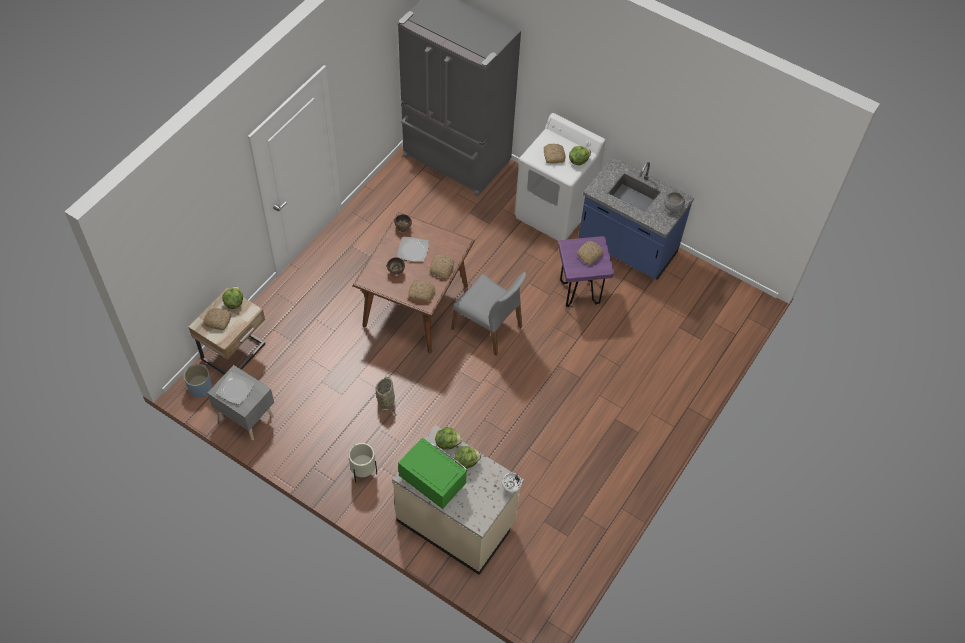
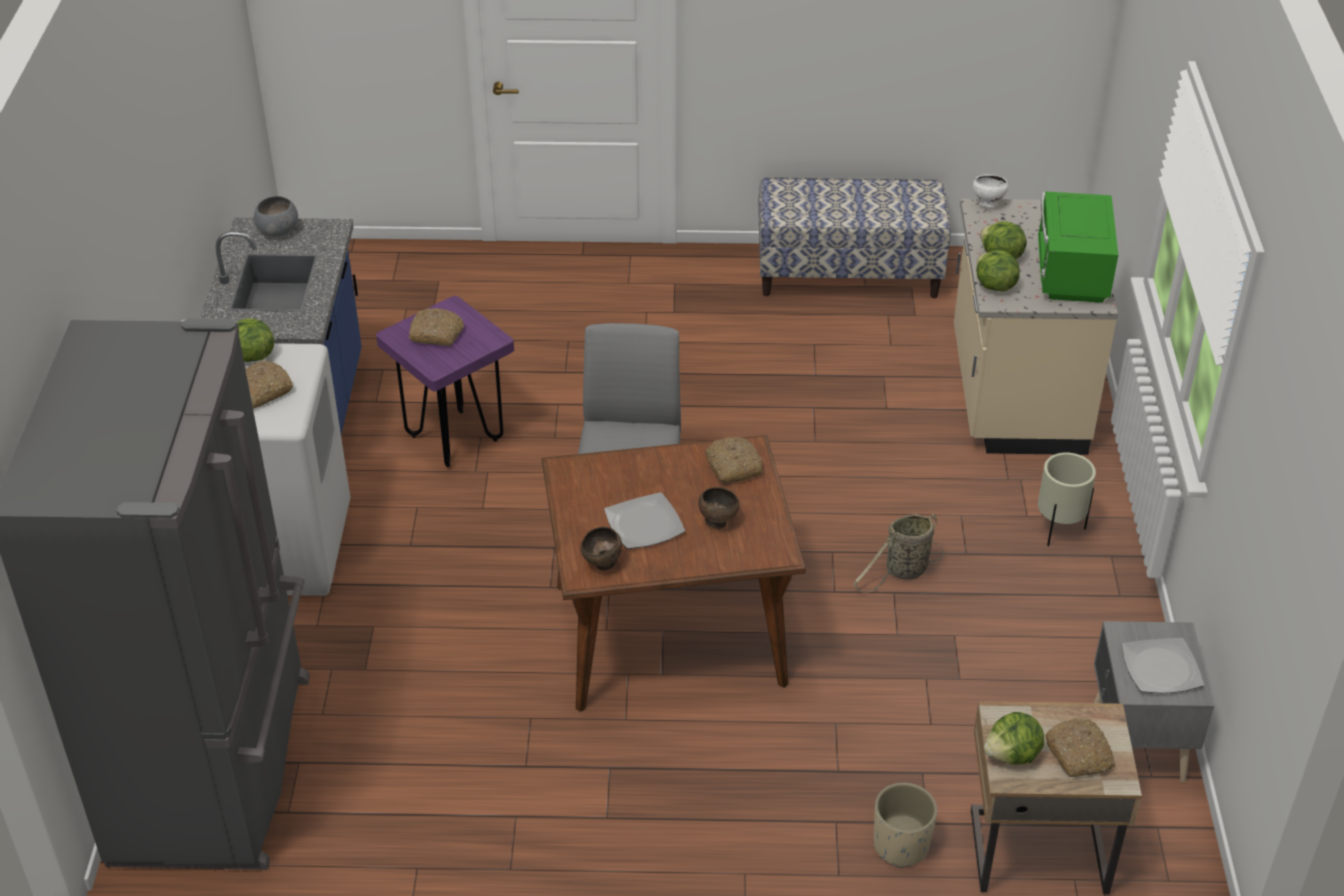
camera: 120 degrees left, 15 degrees down
(200, 387) = (1162, 854): blue planter -> none
(270, 316) = (901, 846): none -> beige planter
(442, 268) = (651, 466): bread -> none
(597, 514) = (848, 274): none -> bench

